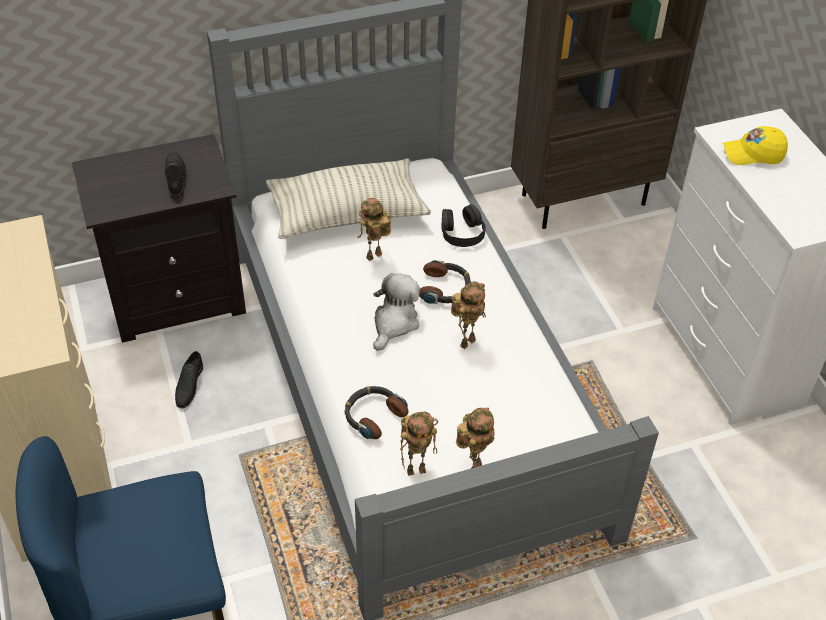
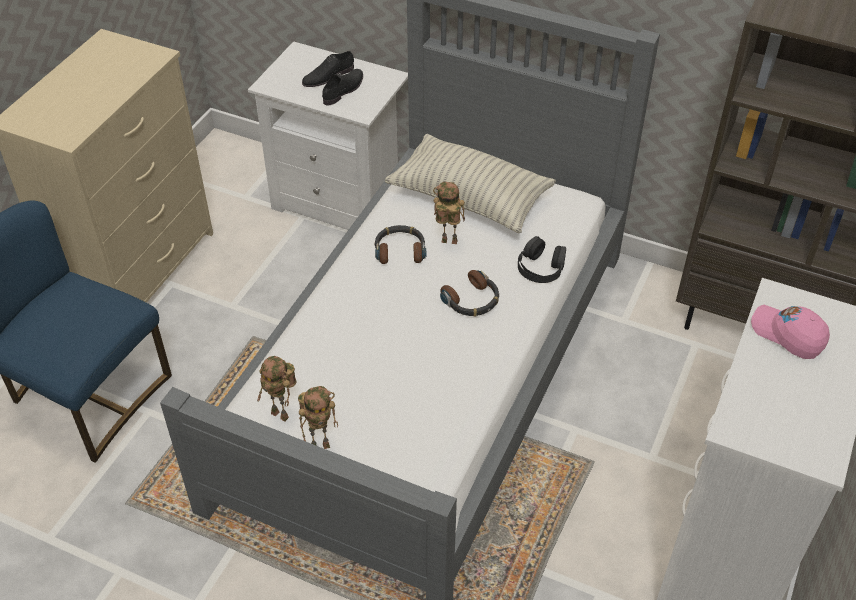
camera: 45 degrees right, 0 degrees up
(177, 298) = (340, 201): black nightstand -> white nightstand
(189, 385) = (278, 266): black shoe -> black shoe (327, 76)
(373, 415) = (302, 354): headphones -> headphones (400, 250)
(394, 323) = (401, 300): plush toy -> none
(467, 341) = (437, 351): toy robot -> none
(753, 154) = (788, 335): yellow cap -> pink cap

